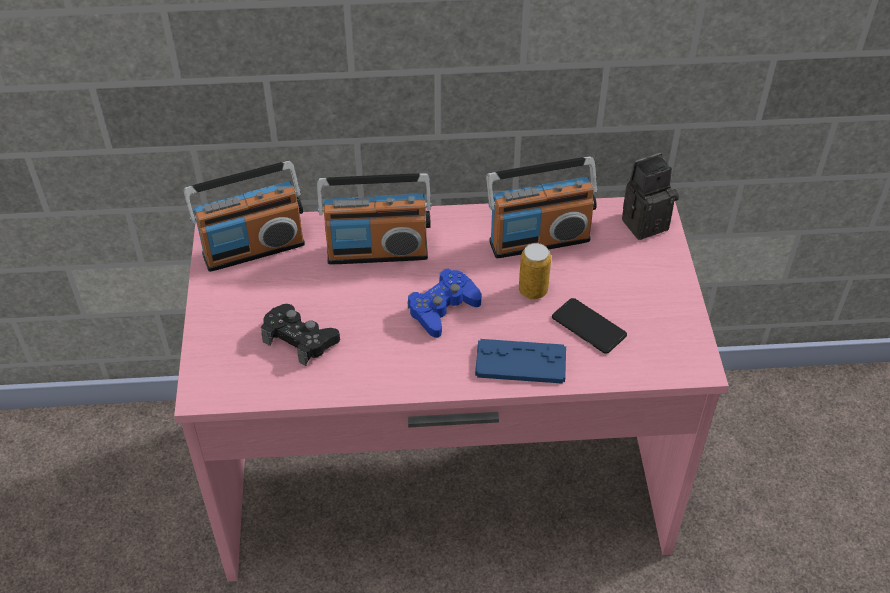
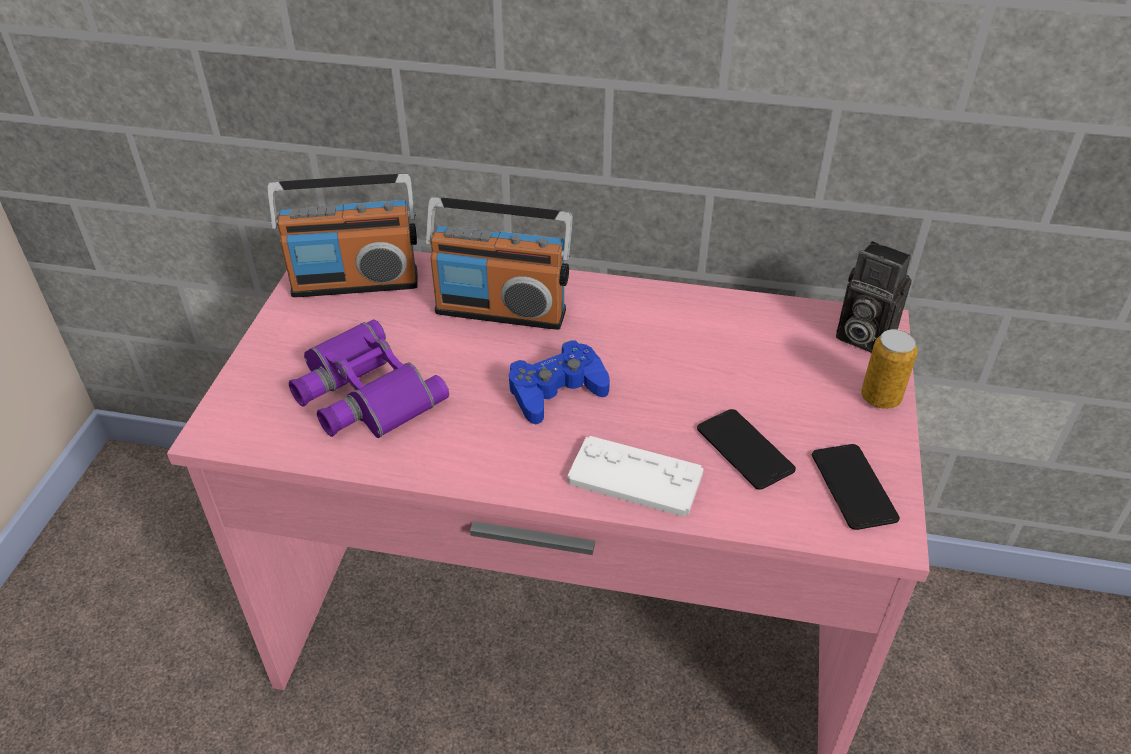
camera: 15 degrees right, 5 degrees down
(300, 339) = (362, 392): black game controller -> purple binoculars
(520, 362) = (635, 478): blue game controller -> white game controller
(533, 290) = (683, 390): can -> can (880, 397)
(539, 240) = (711, 332): radio -> none
(645, 222) = (861, 335): camera -> camera turned 135 degrees counterclockwise
(667, 338) = (853, 487): none -> phone

